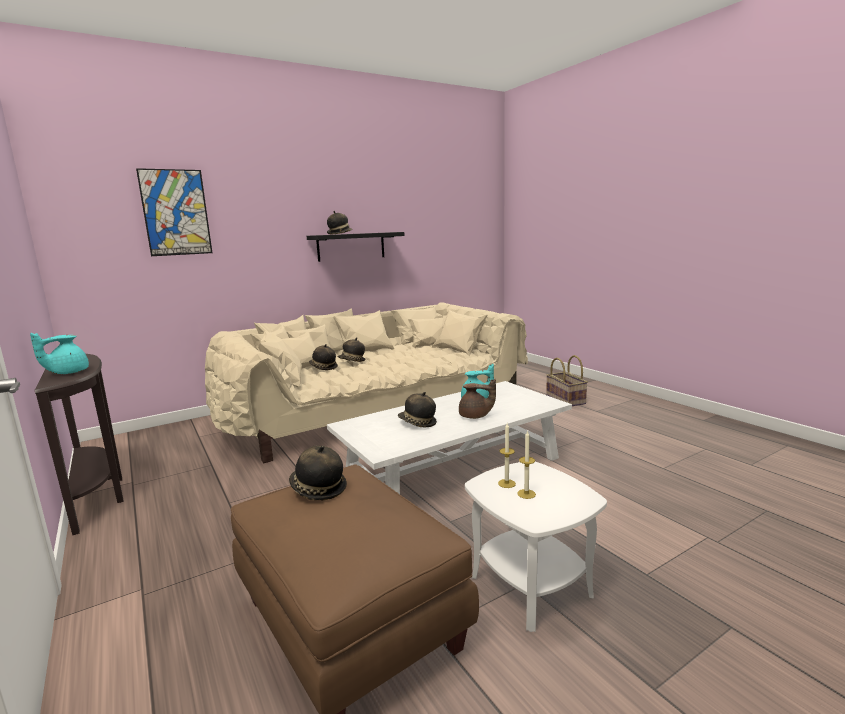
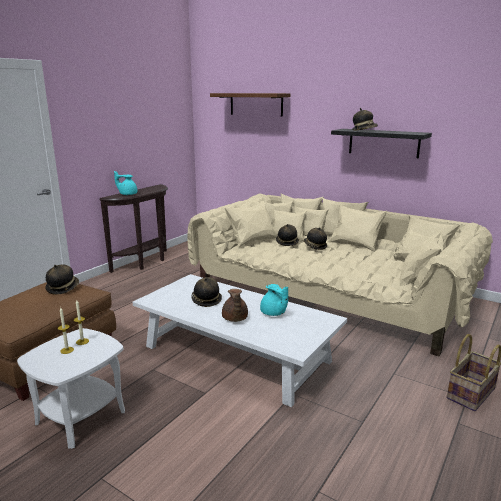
camera: 65 degrees right, 5 degrees up
(176, 212) = (256, 104): picture -> brown shelf

